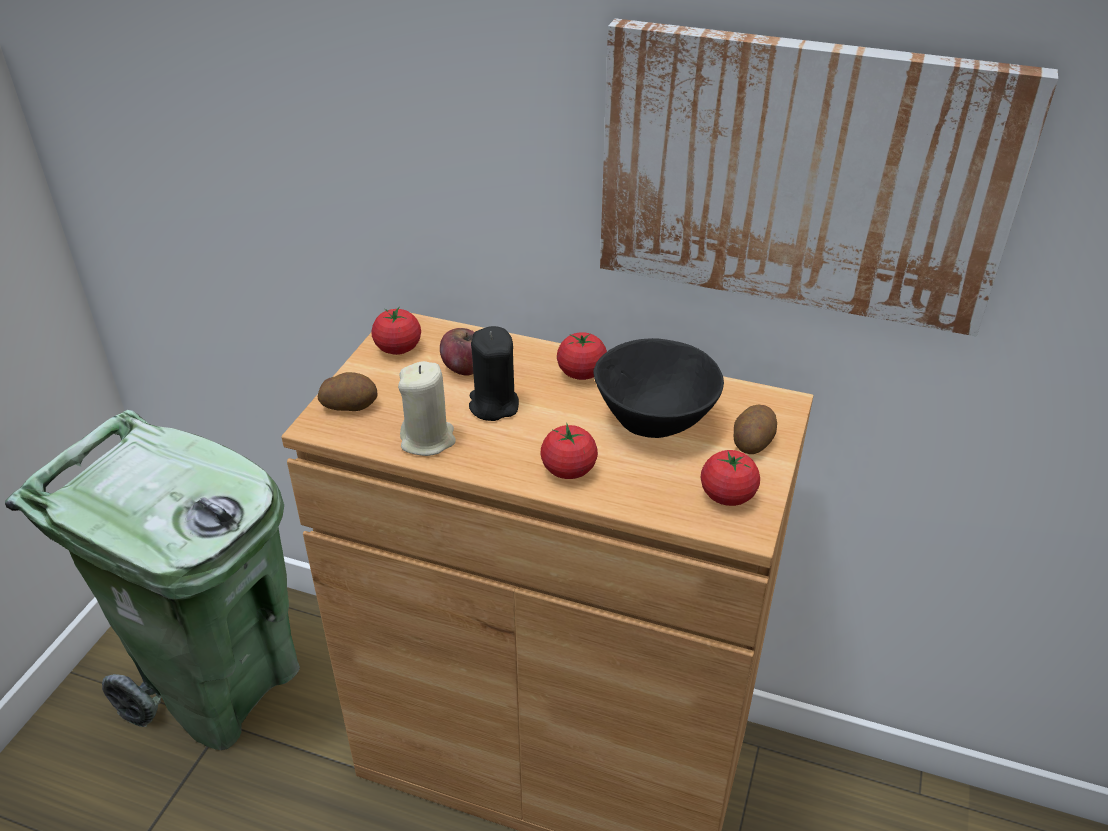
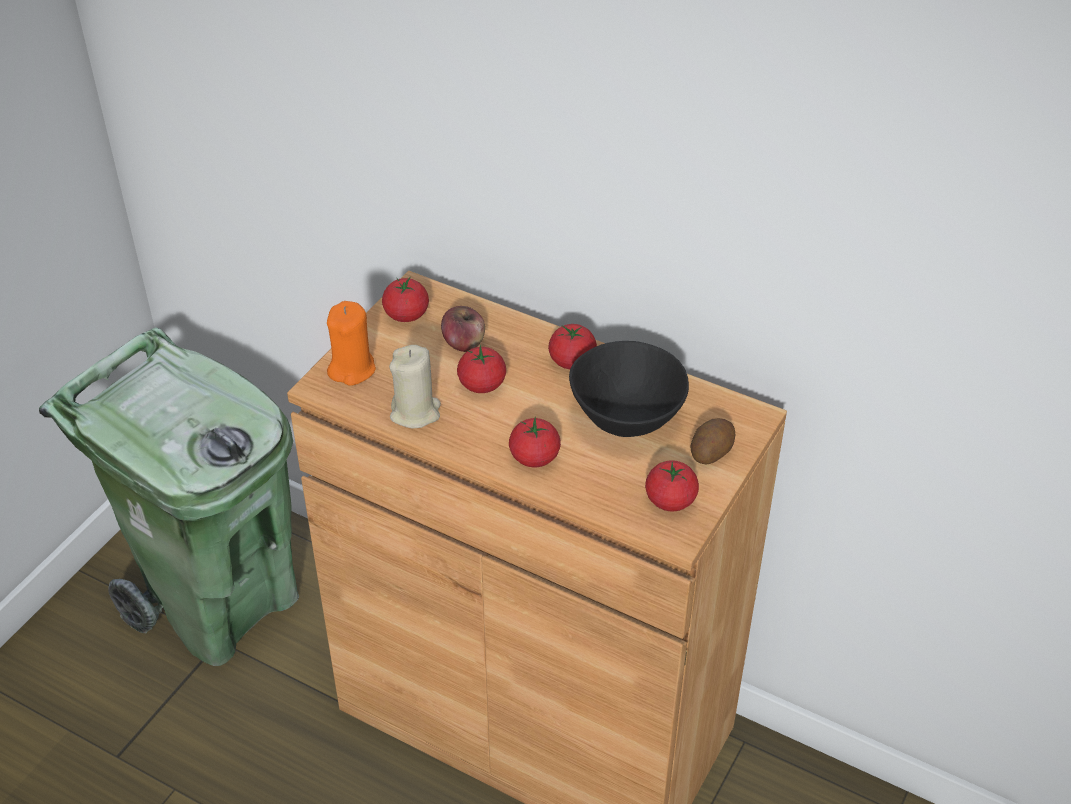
camera: 10 degrees right, 5 degrees up
(350, 405) = (352, 369): potato -> orange candle
(493, 405) = (482, 385): black candle -> tomato
(801, 176) = (775, 216): picture -> none

